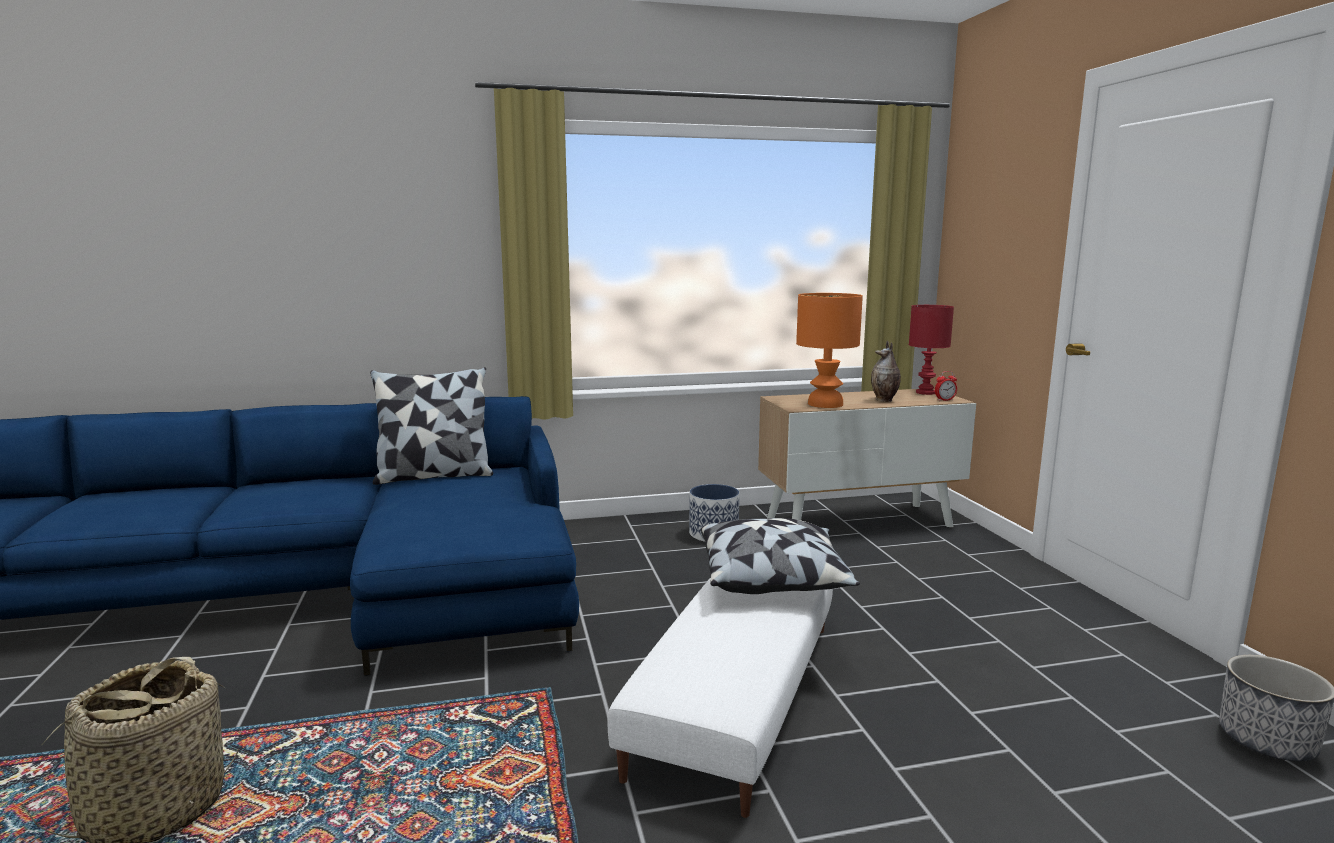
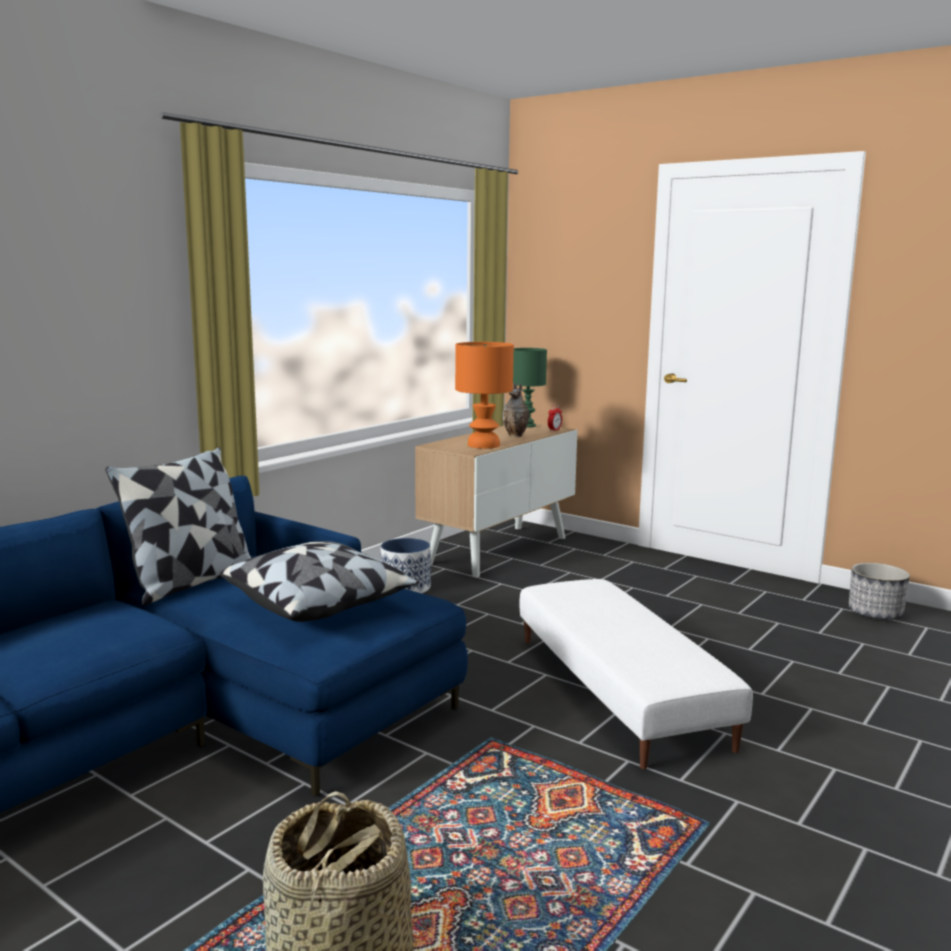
camera: 40 degrees left, 0 degrees up
(773, 579) = (589, 594): pillow -> pillow (320, 604)
(926, 393) = (527, 426): red table lamp -> green table lamp

